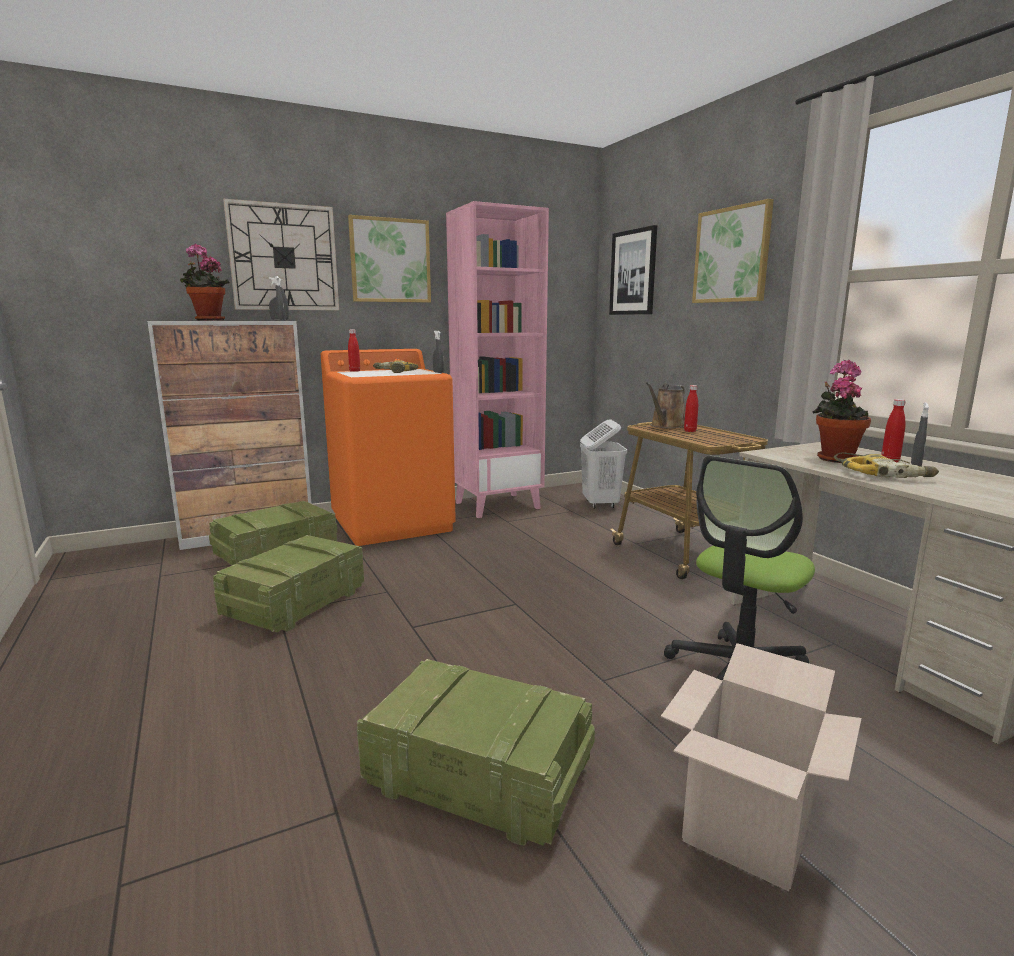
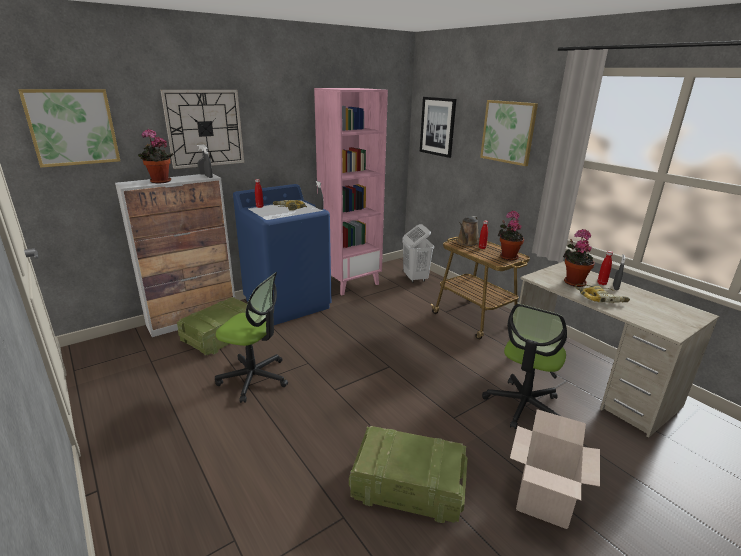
camera: 10 degrees left, 10 degrees up
(294, 604) = (254, 378): crate -> office chair
(390, 260) = (276, 124): picture -> picture (72, 127)
(393, 523) = (288, 303): orange washing machine -> blue washing machine
(729, 439) = (507, 256): none -> potted plant

